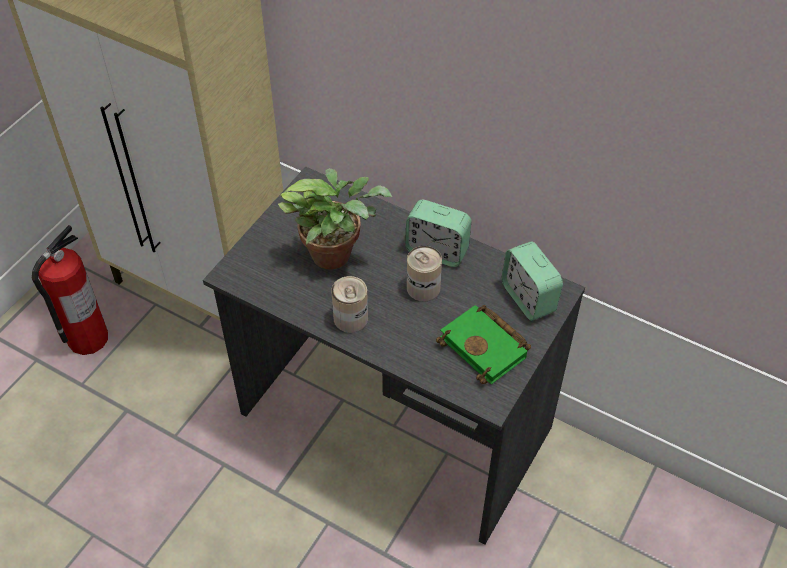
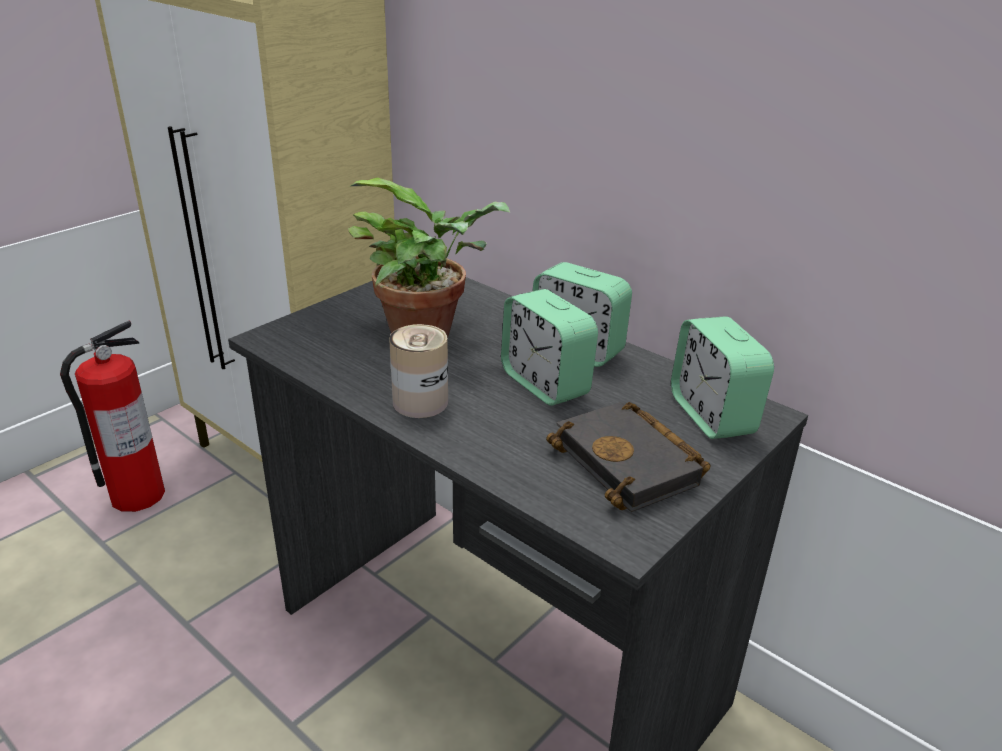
camera: 10 degrees right, 20 degrees down
(423, 288) = (545, 384): can -> alarm clock
(486, 348) = (632, 465): green book -> black book

